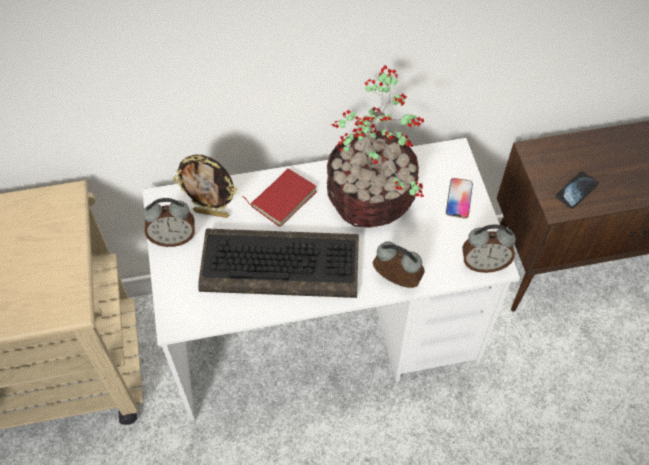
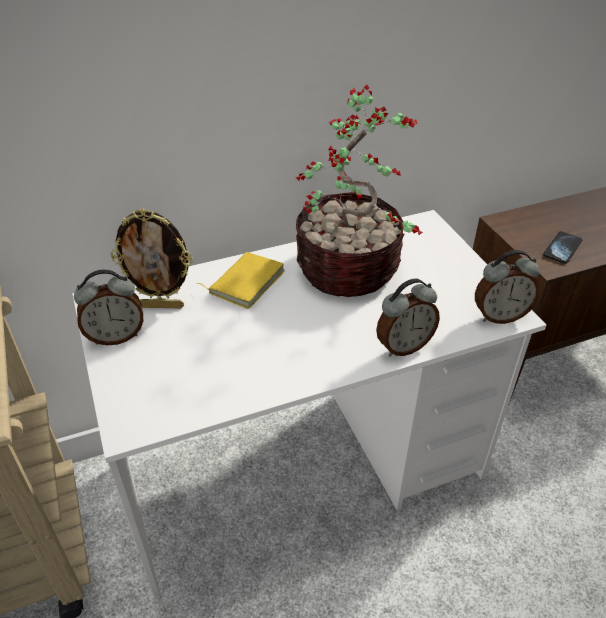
camera: 10 degrees left, 15 degrees down
(282, 198) = (245, 282): red book -> yellow book
(282, 263) = (258, 345): keyboard -> none
(395, 281) = (403, 346): alarm clock -> alarm clock turned 135 degrees clockwise
(459, 198) = (447, 260): phone -> none

